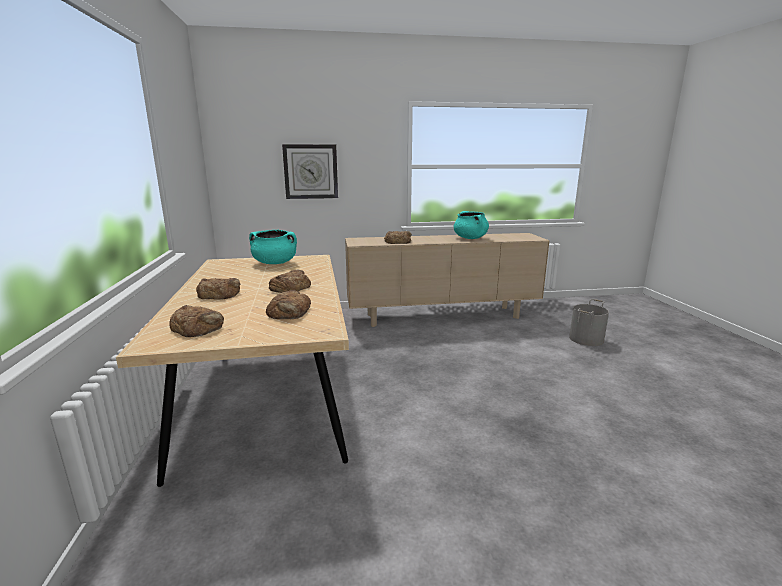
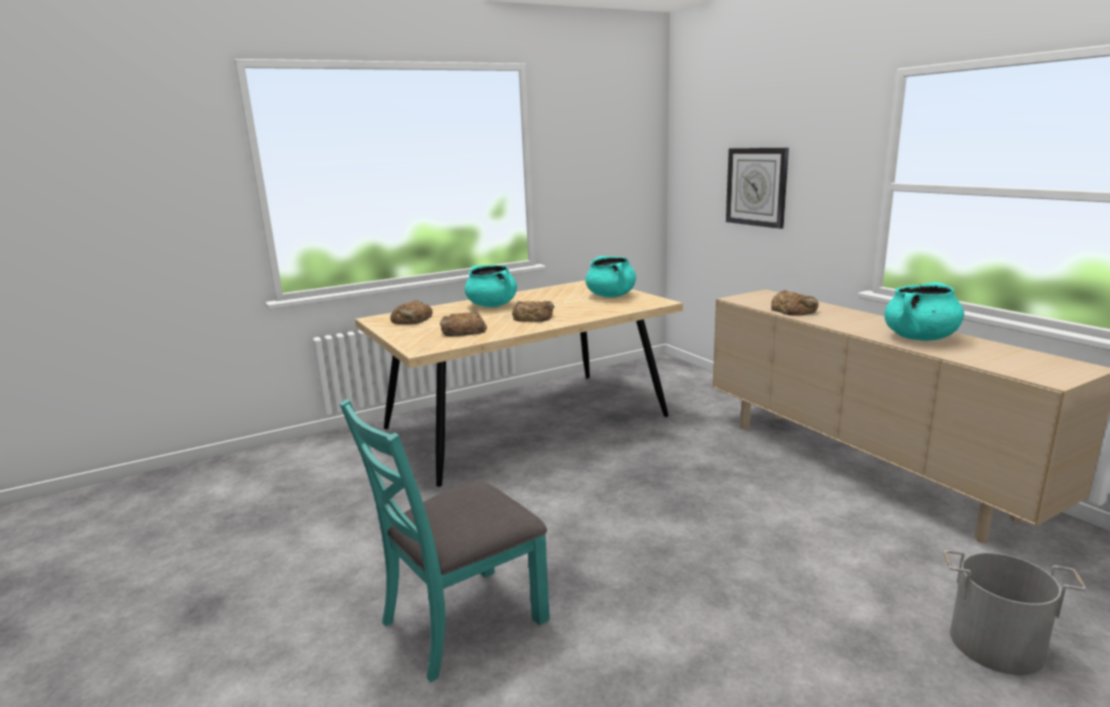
camera: 70 degrees right, 0 degrees up
(219, 294) = (492, 305): bread -> turquoise cooking pot
(559, 479) = (462, 620): none -> turquoise chair

